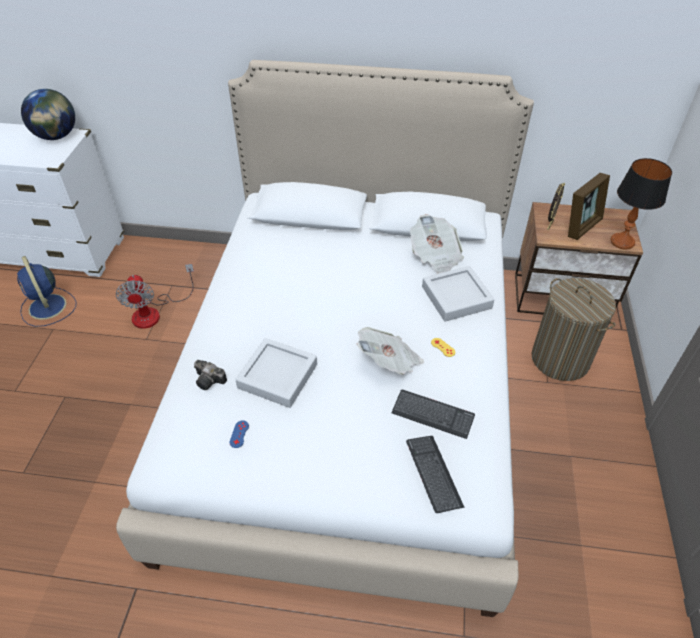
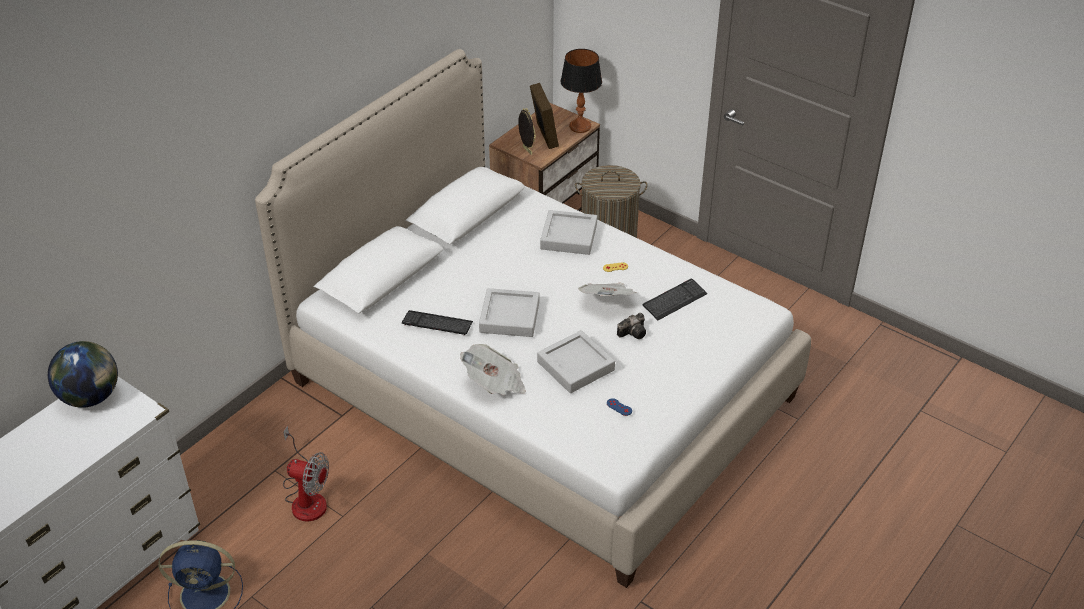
camera: 60 degrees left, 5 degrees down
(210, 380) = (547, 408): camera -> camera (634, 332)
(315, 305) = (509, 317): none -> grey tray
(433, 474) = (724, 322): keyboard -> keyboard (437, 324)
(435, 256) = (511, 226): newspaper -> newspaper (494, 383)

